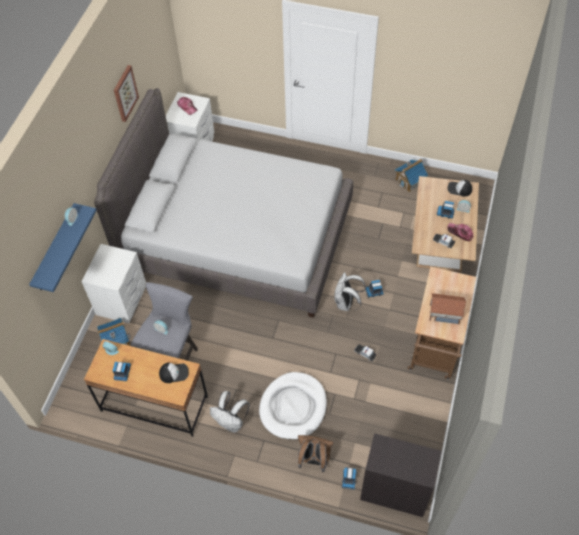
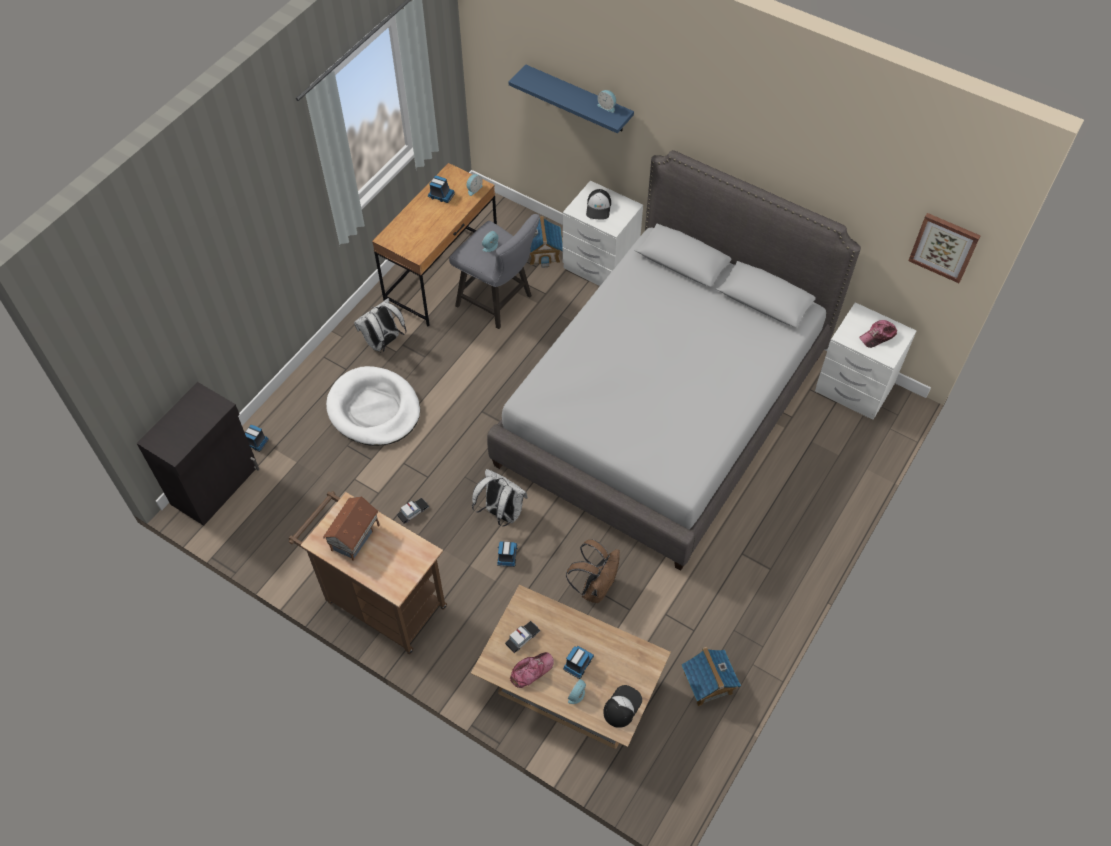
camera: 105 degrees right, 0 degrees up
(125, 93) = (804, 167): picture -> picture (944, 246)
(174, 373) = (418, 239): cap -> cap (599, 208)
(314, 460) = (297, 413): brown backpack -> brown backpack (595, 587)

